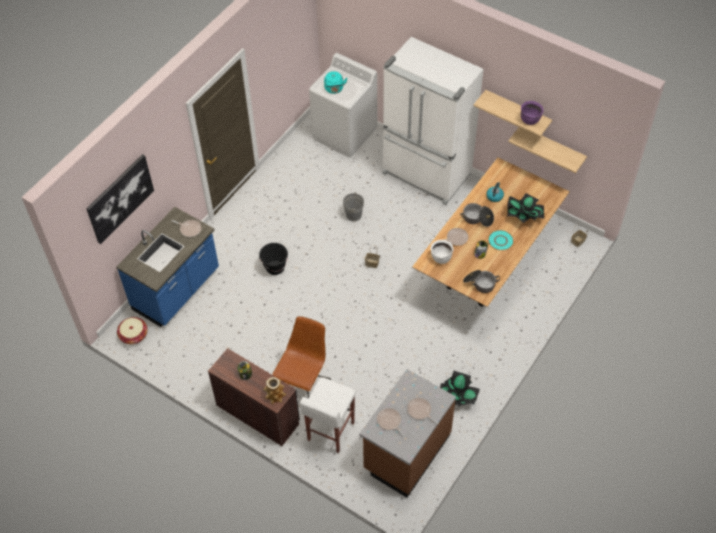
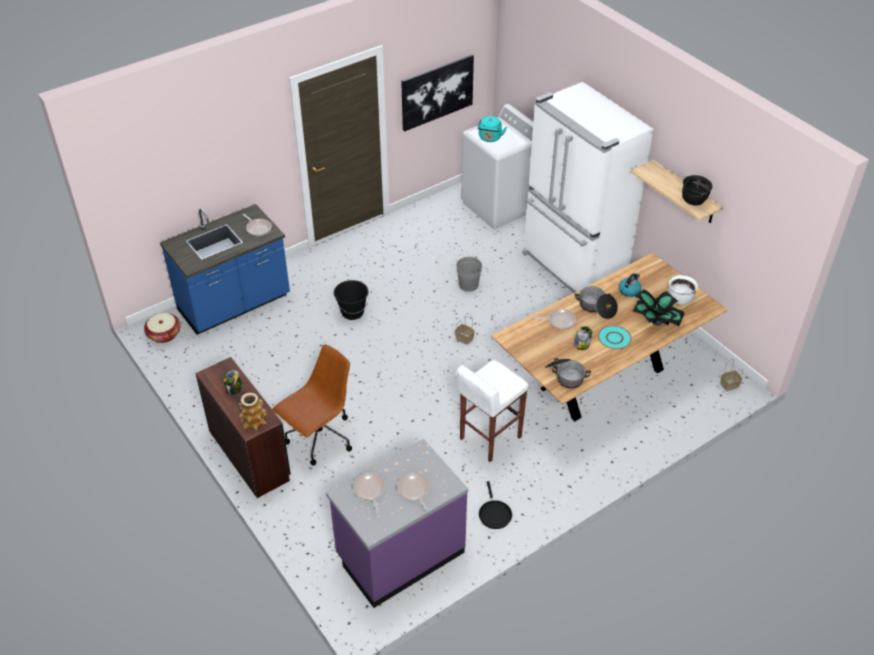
camera: 20 degrees right, 10 degrees down
(120, 198) = (177, 157): picture -> picture (437, 92)
(330, 431) = (321, 501): white stool -> white stool (489, 438)
(406, 452) = (399, 554): brown counter -> purple counter
(441, 258) = (531, 336): white cooking pot -> white cooking pot (680, 299)
(457, 398) = (494, 514): potted plant -> black frying pan
(530, 120) = (694, 201): purple cooking pot -> black cooking pot
(552, 147) = (718, 248): shelf -> none

